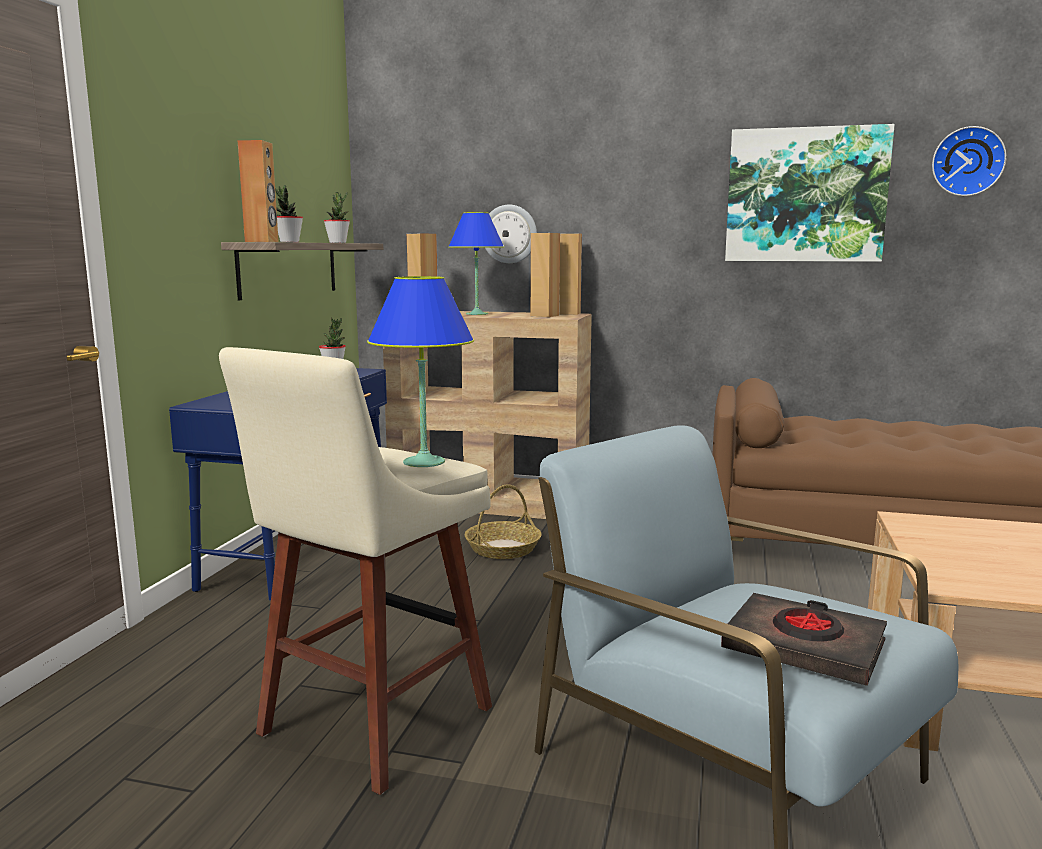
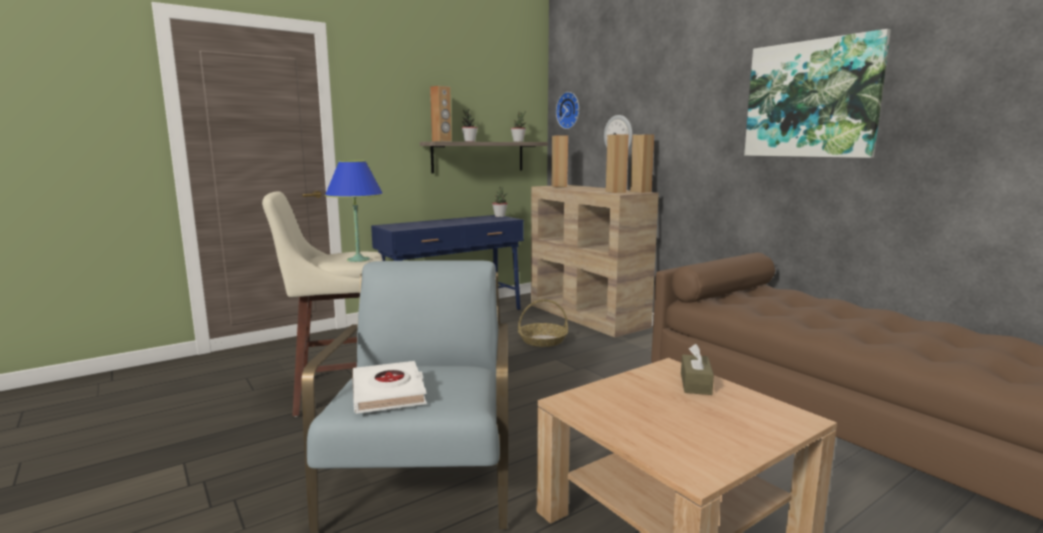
camera: 40 degrees right, 0 degrees up
(476, 314) = (584, 188): blue table lamp -> none
(804, 647) = (388, 392): black book -> white book
(965, 529) = (695, 383): none -> brown tissue box
(967, 162) = (966, 58): wall clock -> wall clock (569, 110)

